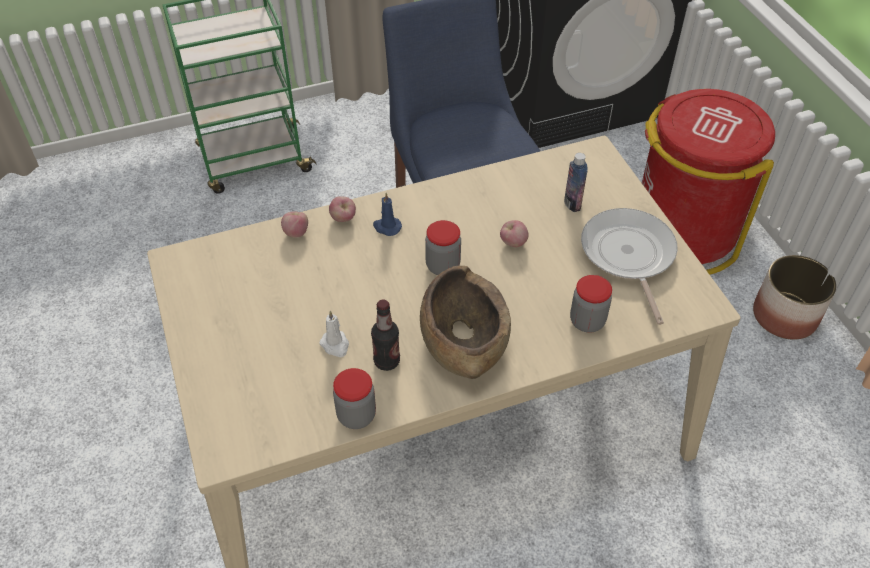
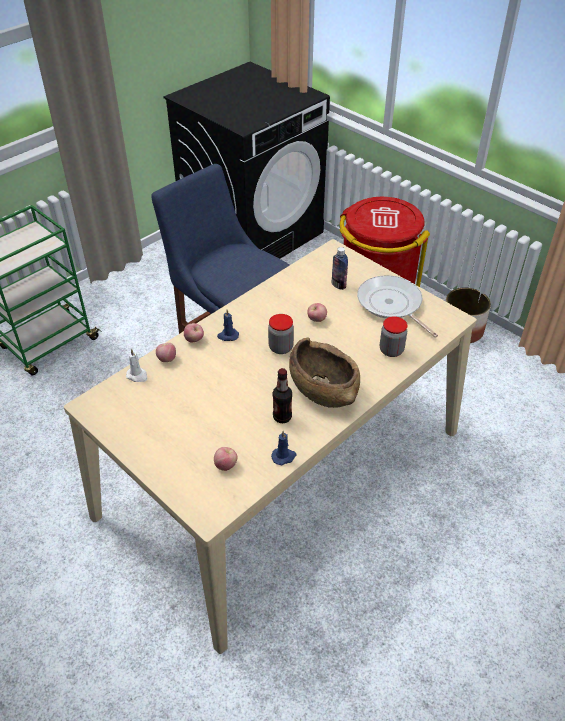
camera: 25 degrees left, 5 degrees down
(280, 398) = (226, 465): none -> apple
(335, 345) = (241, 419): white candle -> white candle (137, 376)
(356, 415) = (284, 456): jar -> blue candle

